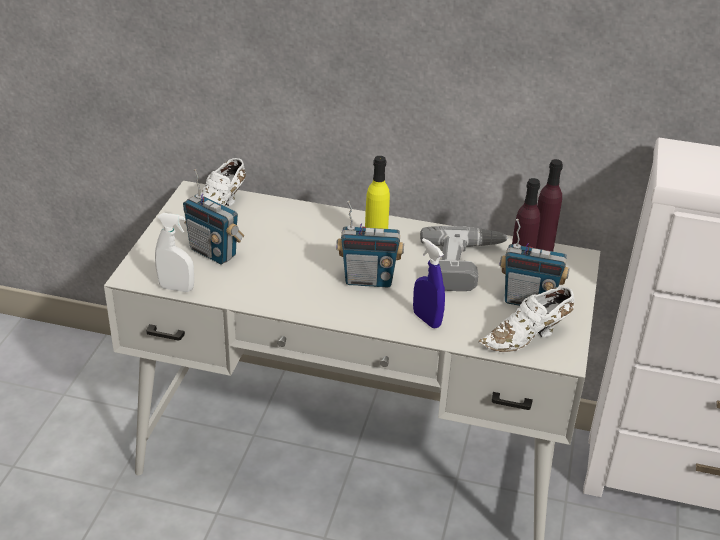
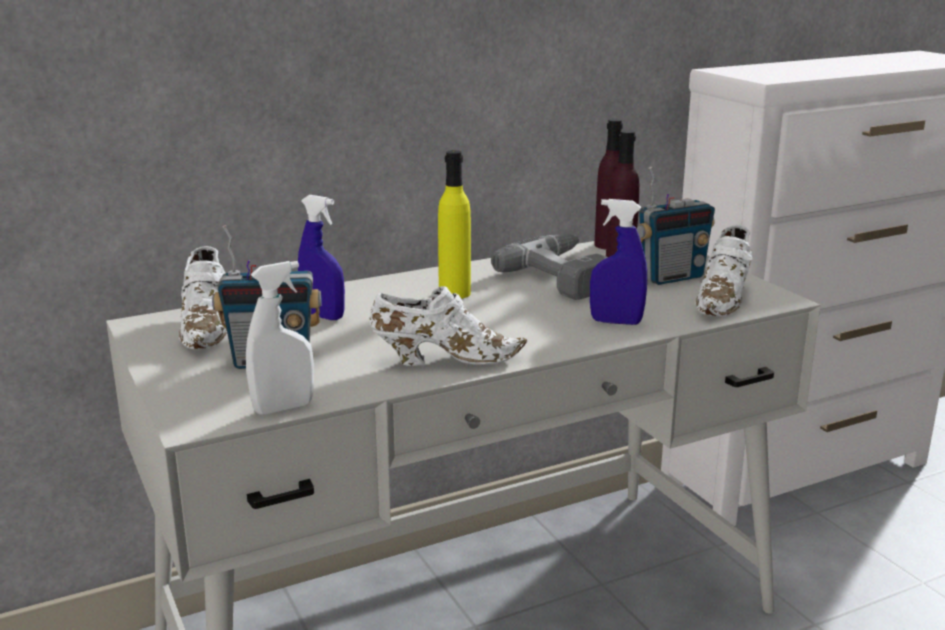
camera: 40 degrees left, 15 degrees down
(281, 230) = (323, 316): none -> blue spray bottle
(290, 296) = (442, 360): none -> white shoe
(368, 280) = (498, 317): radio -> none

